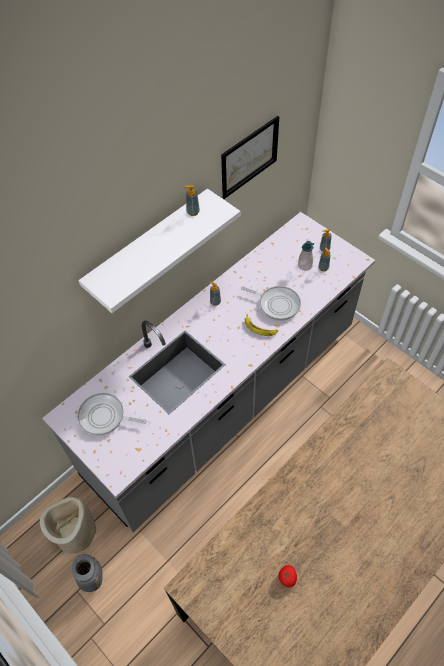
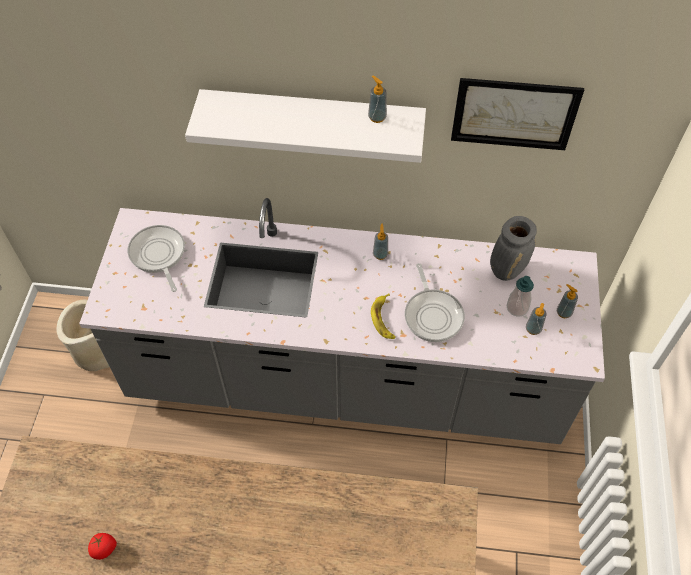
camera: 50 degrees right, 0 degrees up
(92, 578) = (64, 398): grey vase -> grey vase (506, 269)

